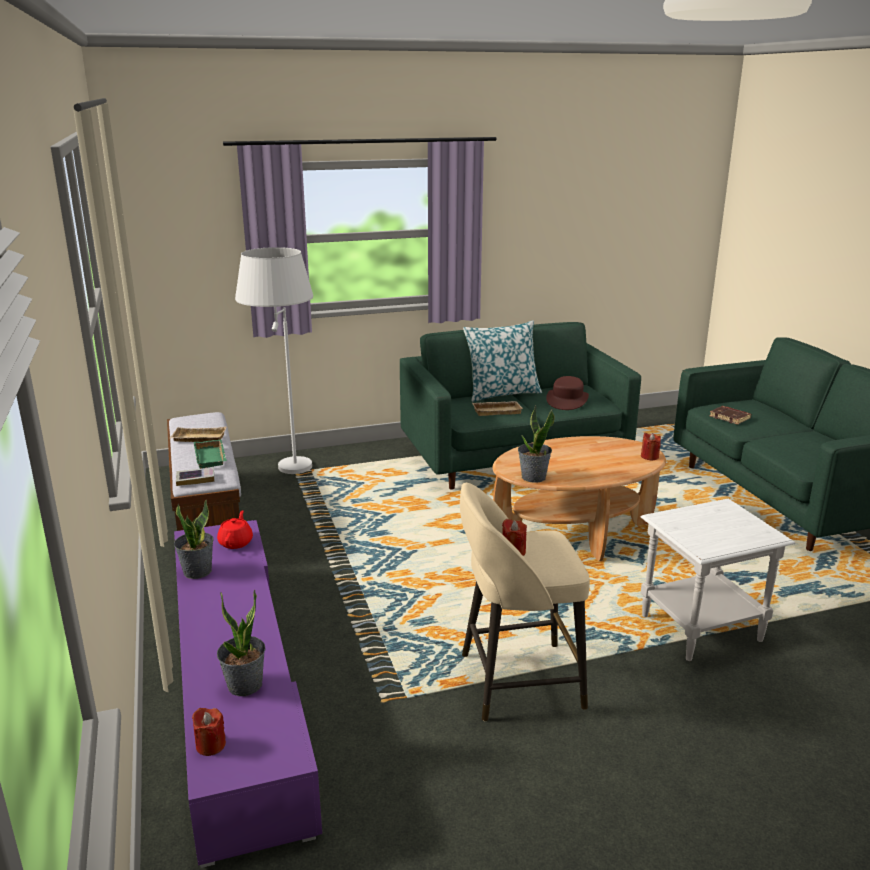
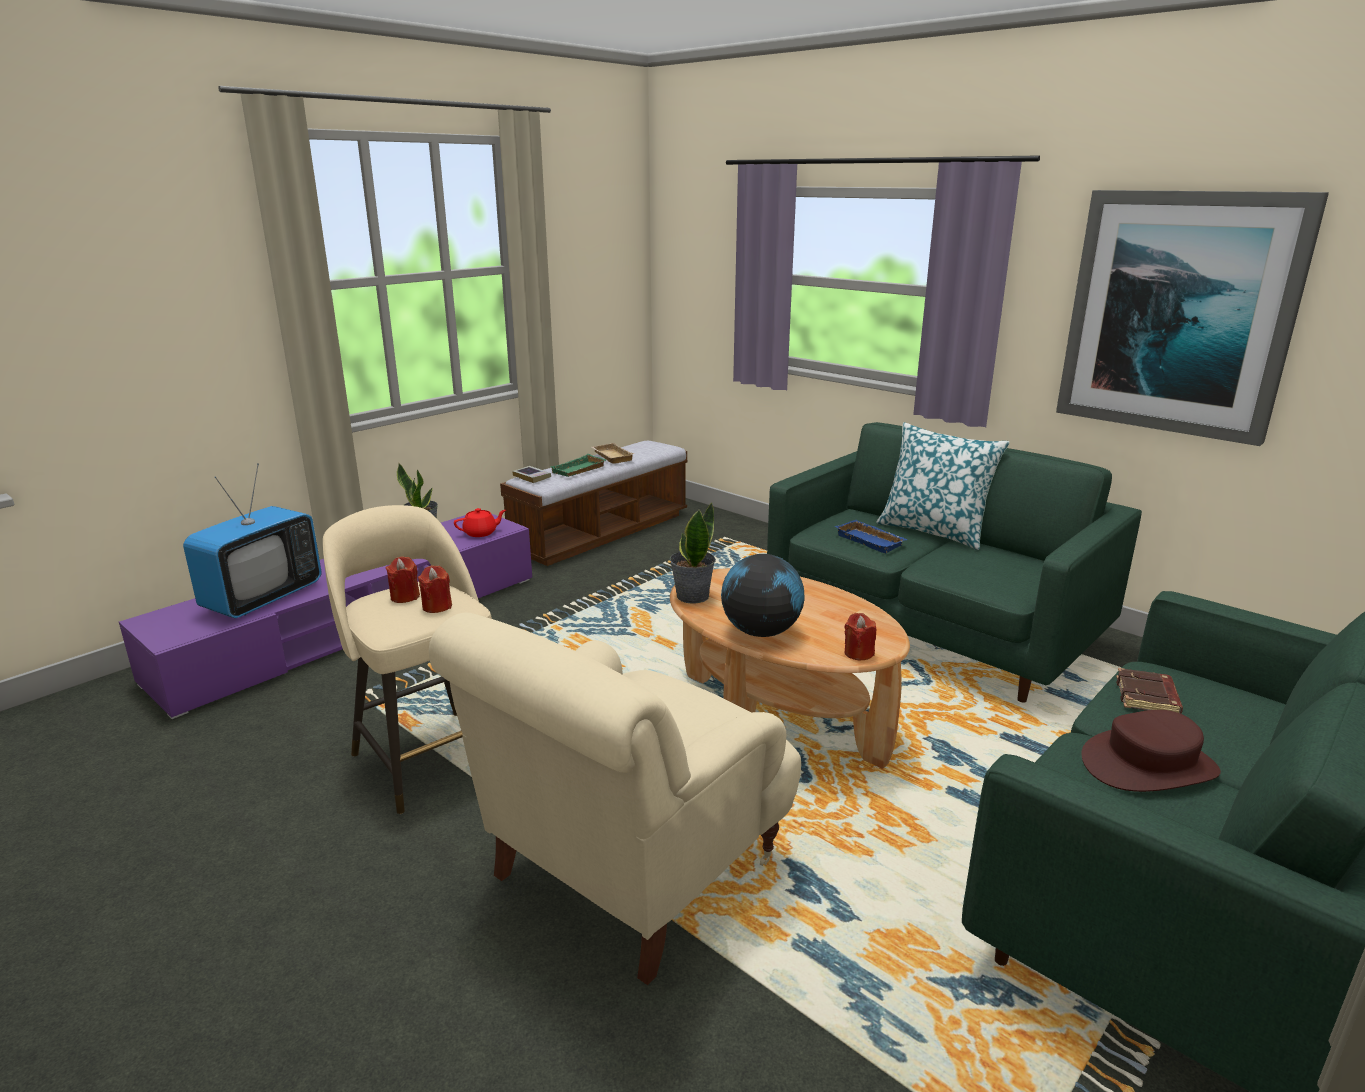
camera: 60 degrees right, 0 degrees up
(210, 745) = (182, 609): red candle -> red candle (437, 606)
(245, 685) = (263, 598): potted plant -> television
(288, 474) = (715, 536): white floor lamp -> none
(497, 411) = (871, 541): beige tray -> blue tray
(567, 400) = (983, 569): brown hat -> brown hat (1149, 765)
(572, 225) = (1179, 313): none -> picture
(603, 472) = (761, 632): none -> globe
(700, 628) = (630, 872): white side table -> beige armchair

